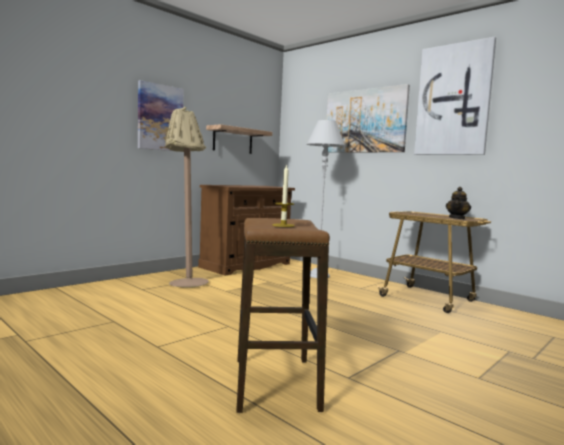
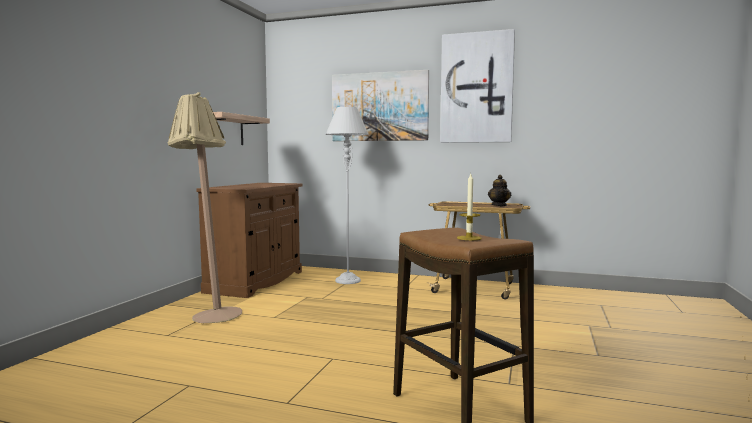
camera: 25 degrees left, 0 degrees up
(160, 117) = (147, 104): picture -> none

